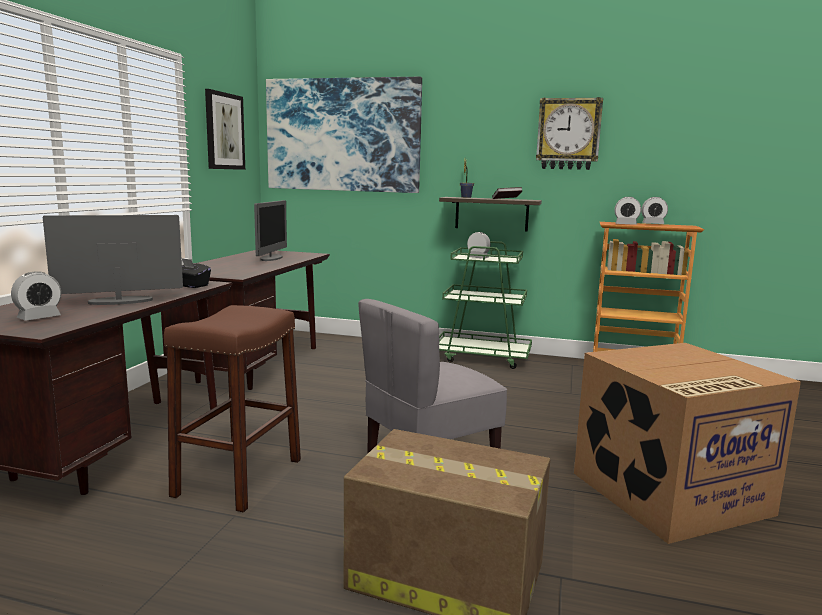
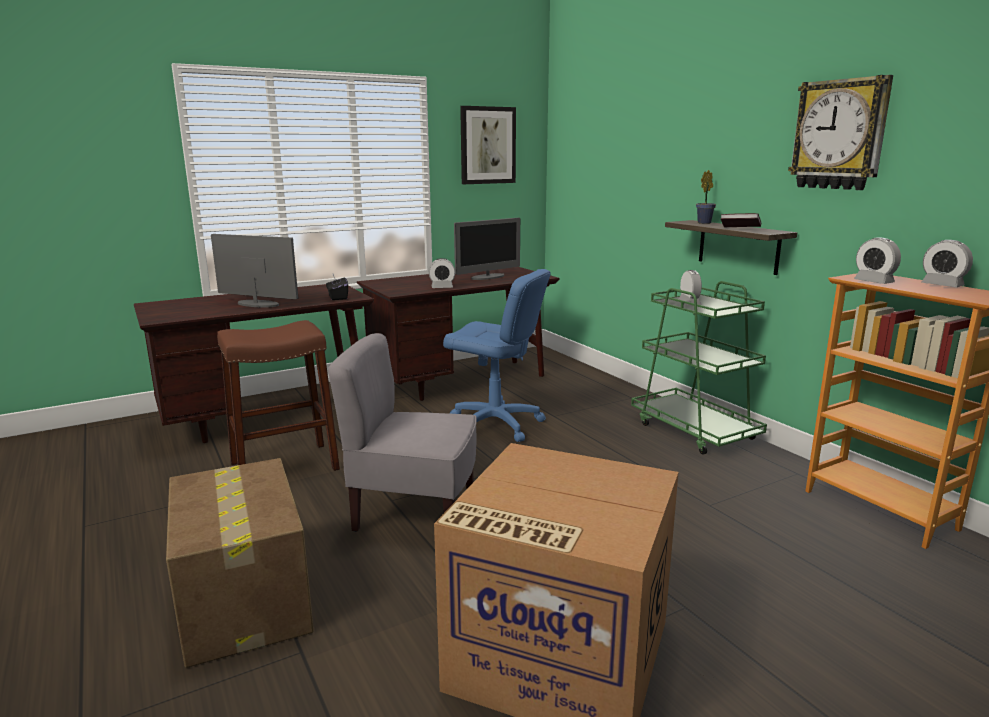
camera: 45 degrees right, 5 degrees up
(39, 317) = (186, 309): alarm clock -> alarm clock (442, 287)
(342, 135) = (606, 143): picture -> none
(353, 389) = (495, 424): none -> blue office chair

